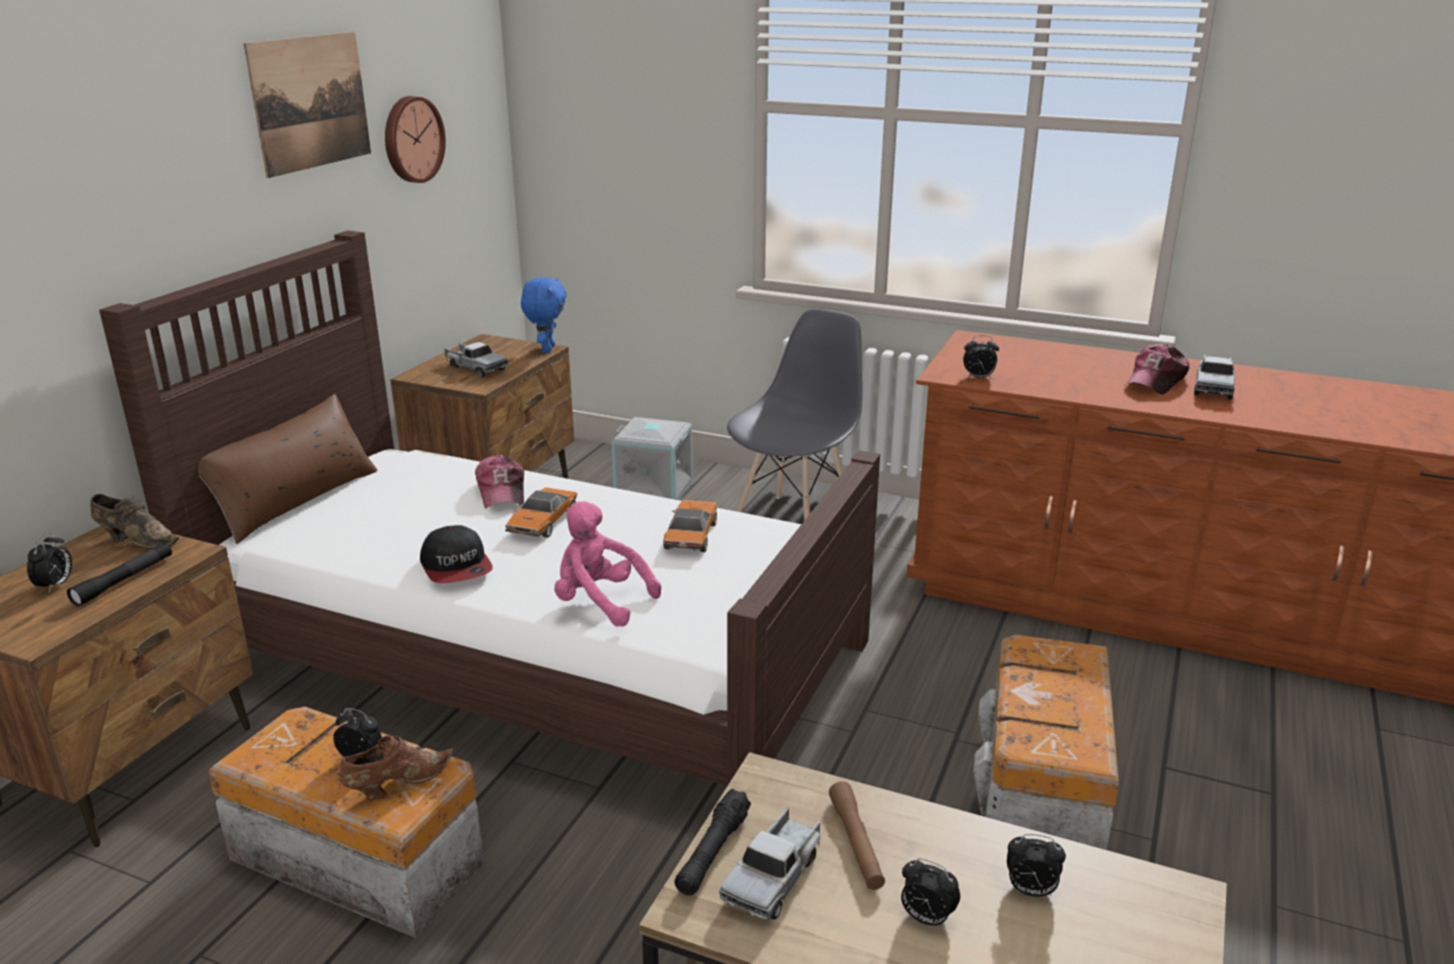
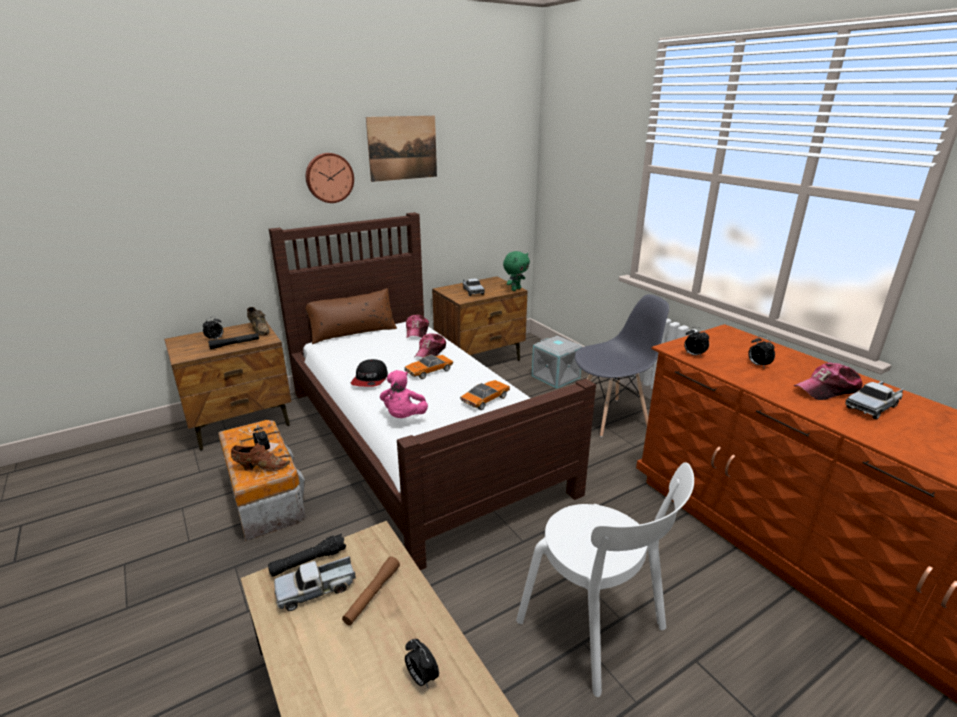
camera: 35 degrees right, 0 degrees up
(411, 139) = (465, 172): wall clock -> wall clock (329, 177)
(429, 466) = (417, 332): none -> cap
(546, 349) = (515, 289): blue plush toy -> green plush toy
(600, 602) = (404, 417): pink plush toy -> pink plush toy turned 150 degrees counterclockwise
(926, 918) = (352, 656): alarm clock -> alarm clock (757, 365)
(1041, 788) = (596, 629): storage box -> white chair

